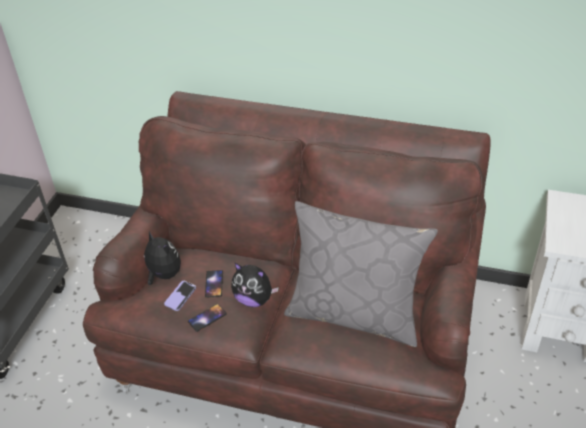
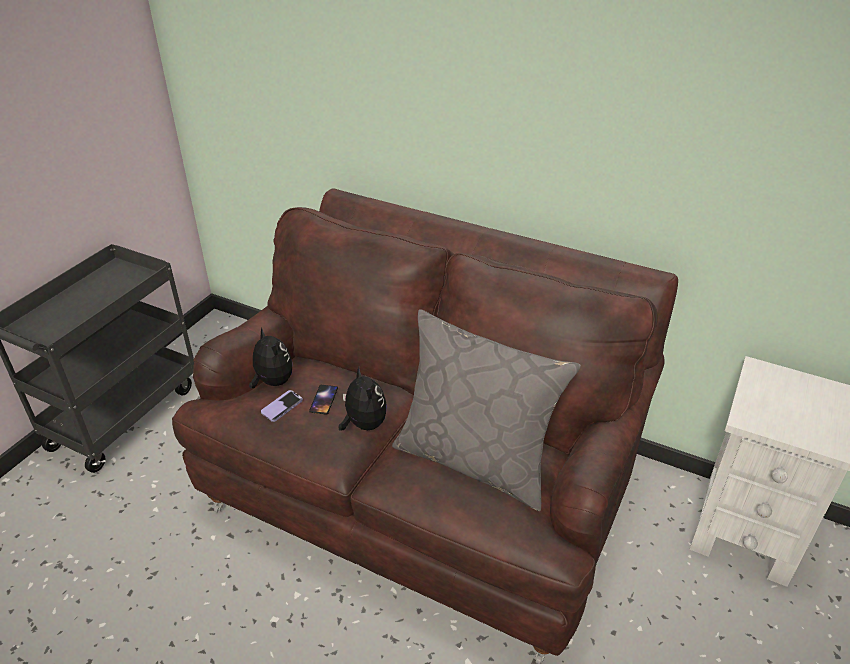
camera: 10 degrees right, 5 degrees down
(207, 318) = (303, 434): phone -> none
(254, 299) = (363, 424): plush toy -> plush toy turned 150 degrees counterclockwise

